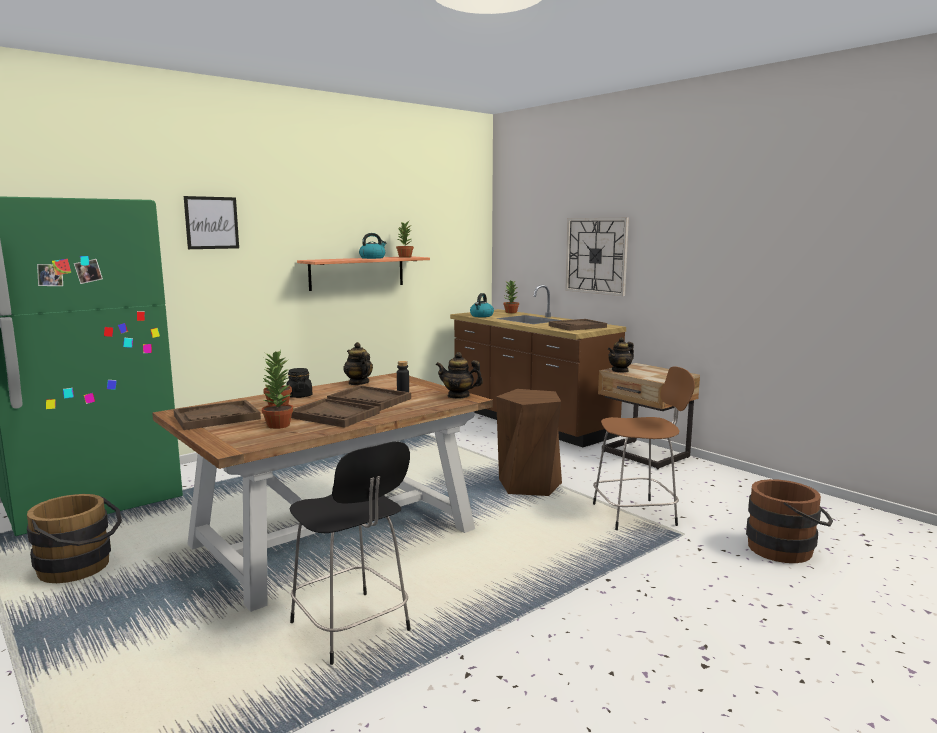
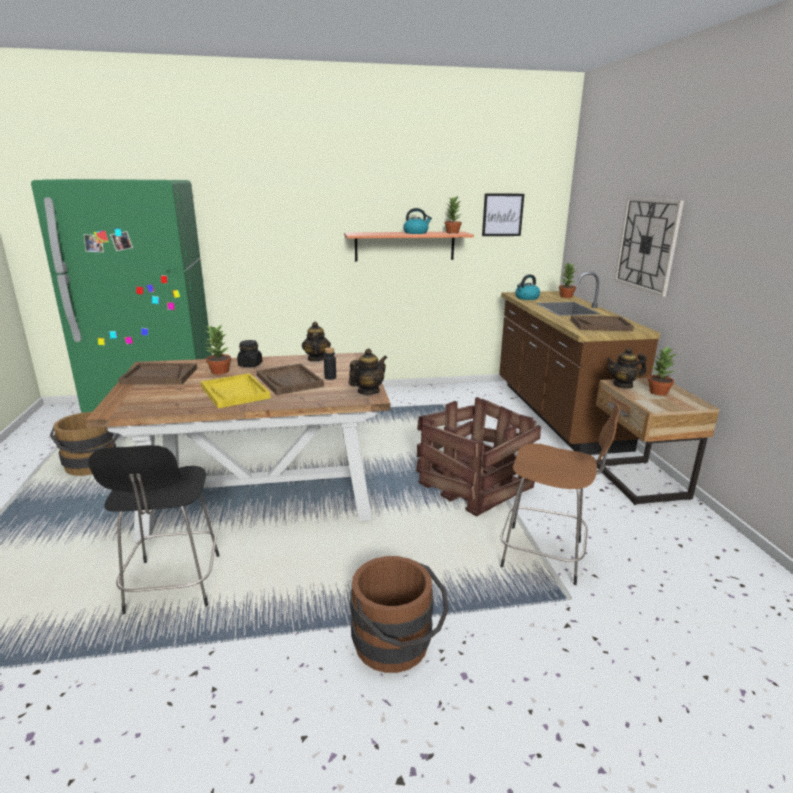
camera: 30 degrees right, 10 degrees up
(211, 223) = (265, 197): picture -> picture (502, 215)
(278, 425) = (179, 394): potted plant -> potted plant (658, 392)
(334, 415) = (235, 392): brown tray -> yellow tray
(458, 396) = (368, 391): teapot -> teapot turned 90 degrees clockwise
(529, 485) = (475, 485): brown stool -> crate
(786, 549) = (680, 669): brown bucket -> brown bucket (397, 647)

